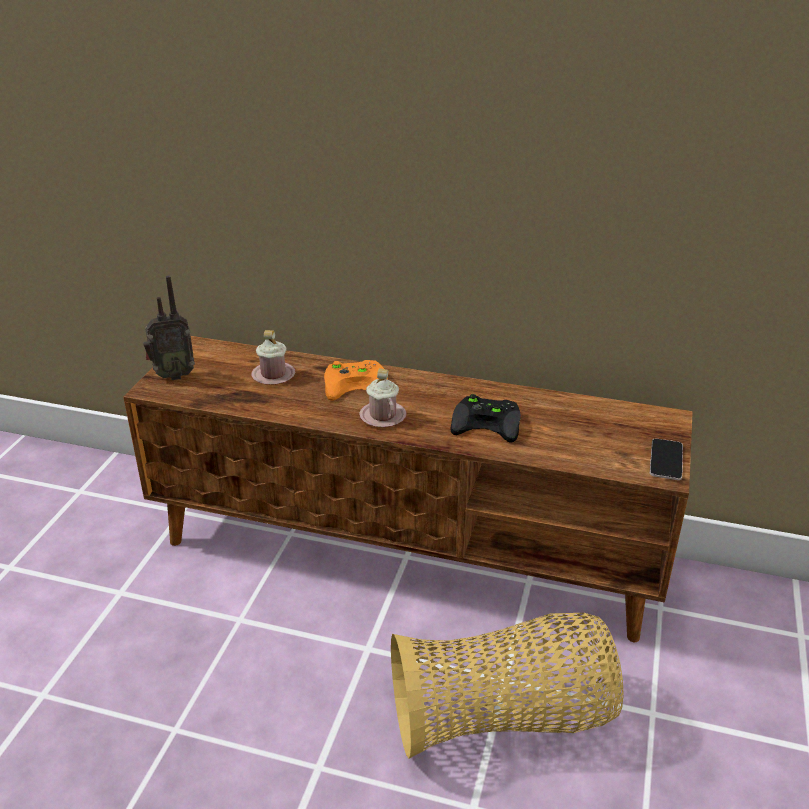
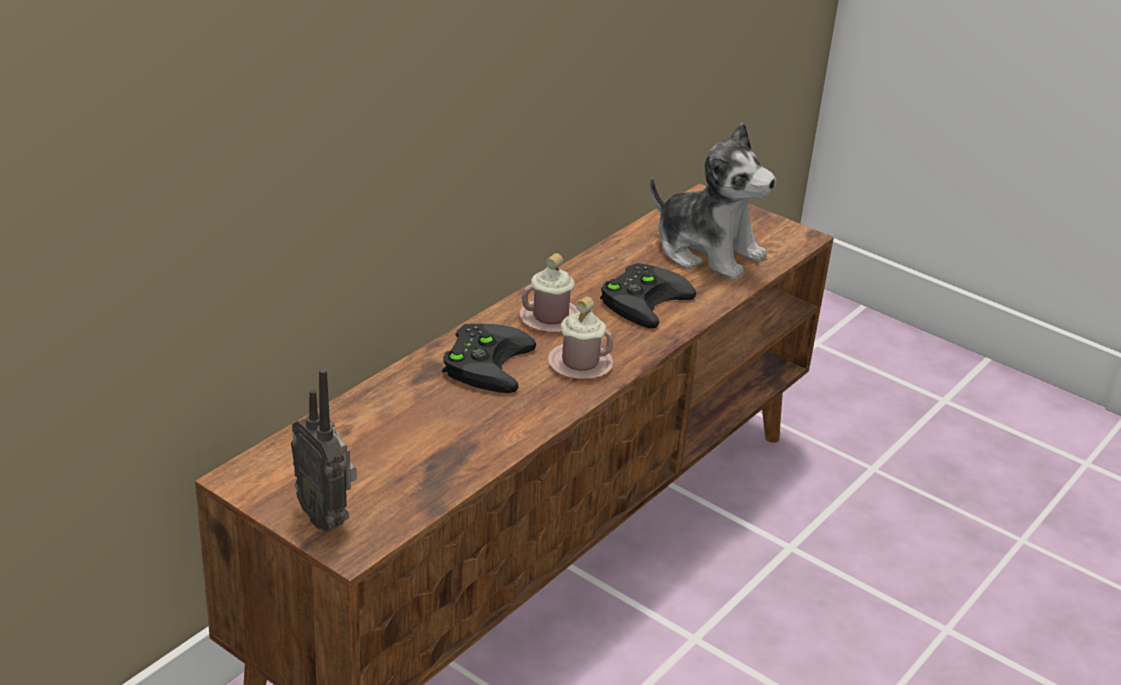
camera: 70 degrees left, 0 degrees up
(173, 375) = (326, 516): radio -> radio turned 135 degrees clockwise
(273, 375) = (406, 422): pink mug -> pink mug (550, 318)
(357, 383) = (485, 361): orange game controller -> black game controller
(504, 718) = (842, 567): basket -> none
(587, 435) = (707, 251): none -> plush toy
(666, 460) = (776, 227): phone -> none

